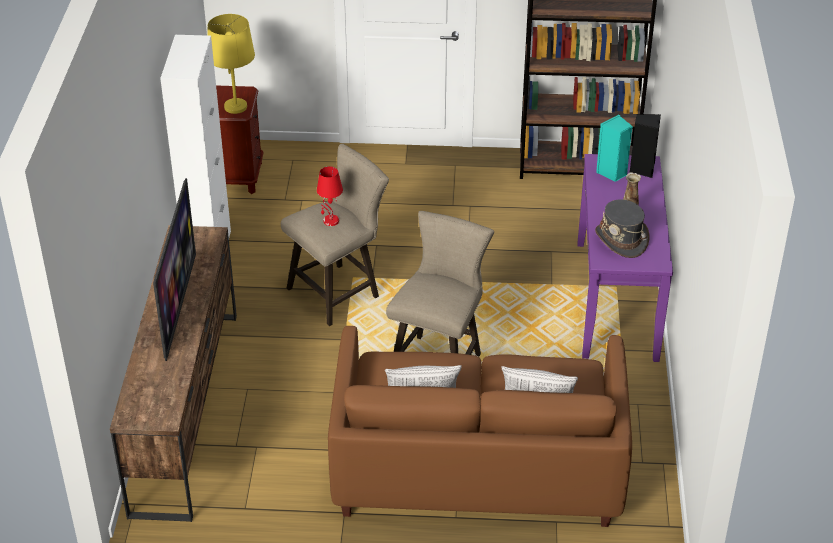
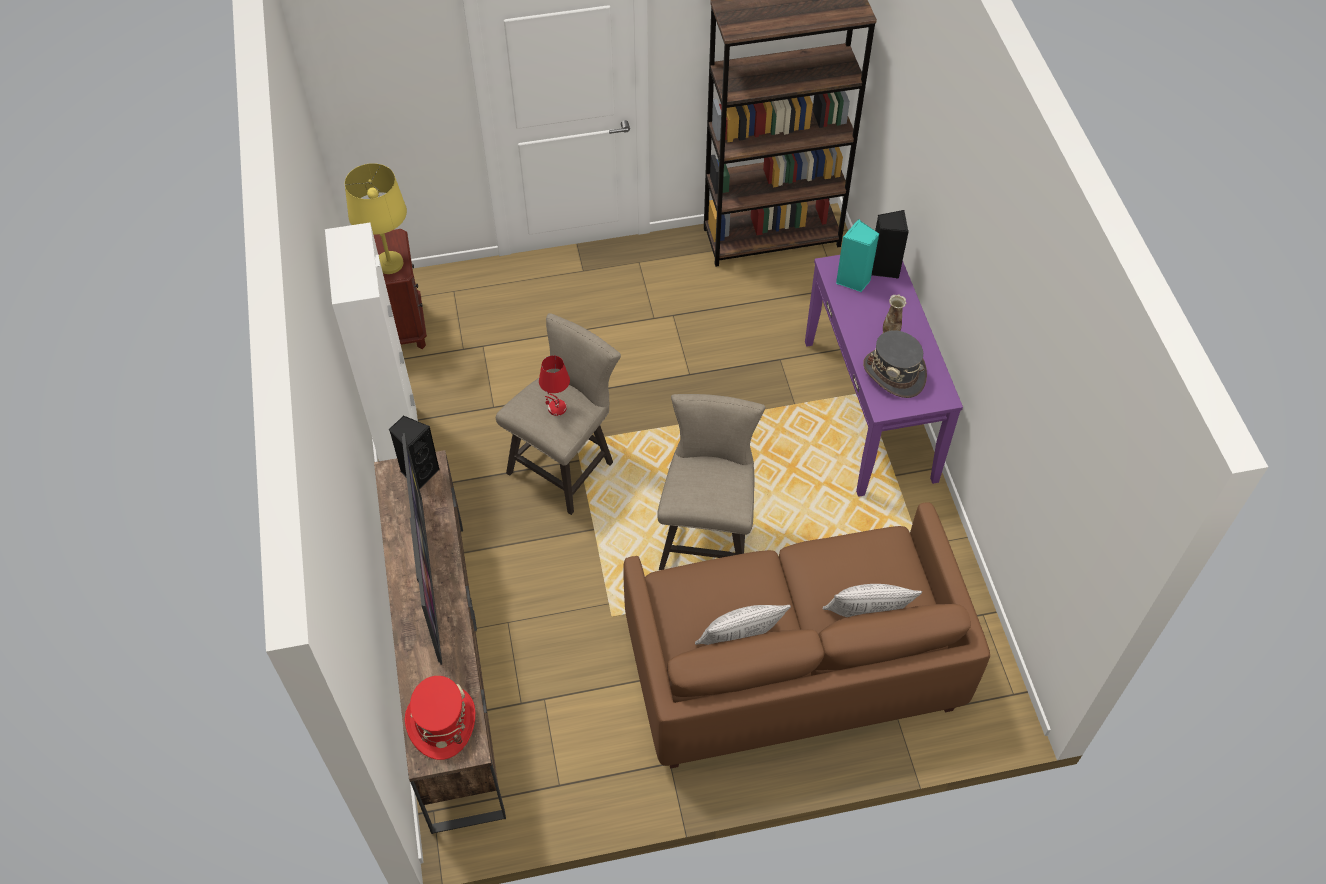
camera: 15 degrees left, 15 degrees up
(150, 397) = (441, 722): none -> red hat
(200, 237) = (419, 472): none -> black speaker

